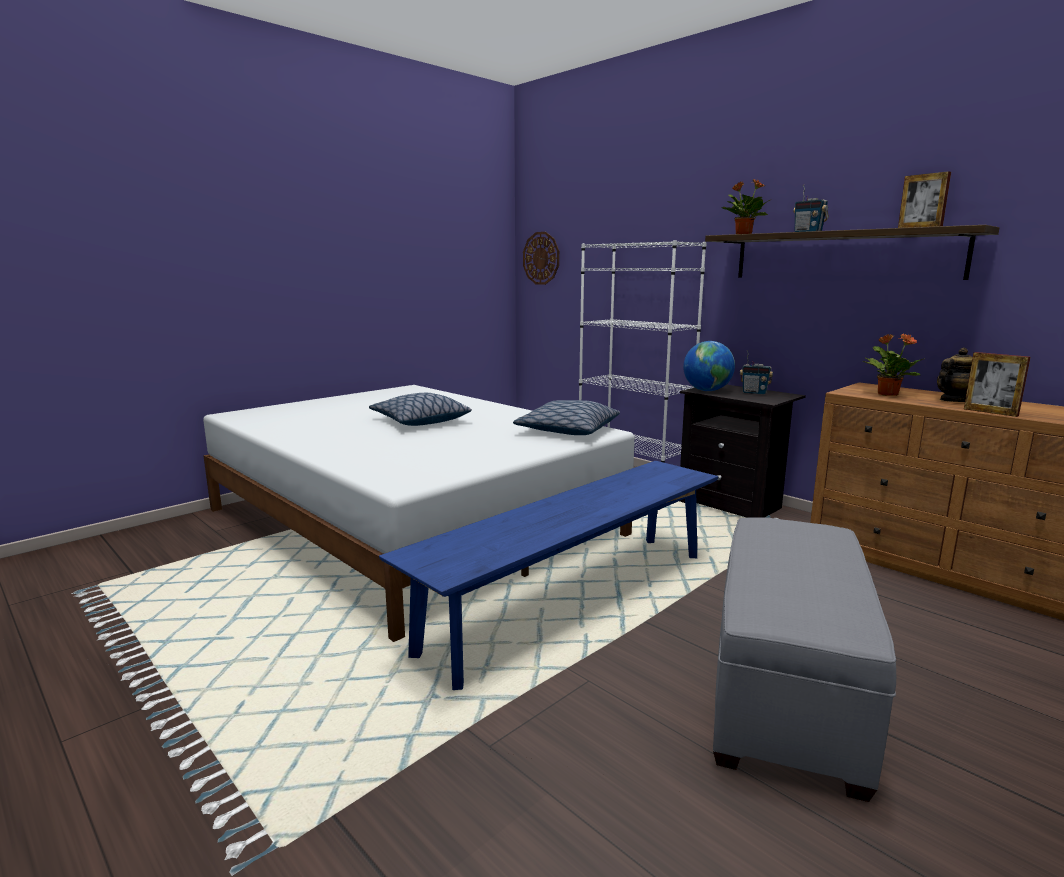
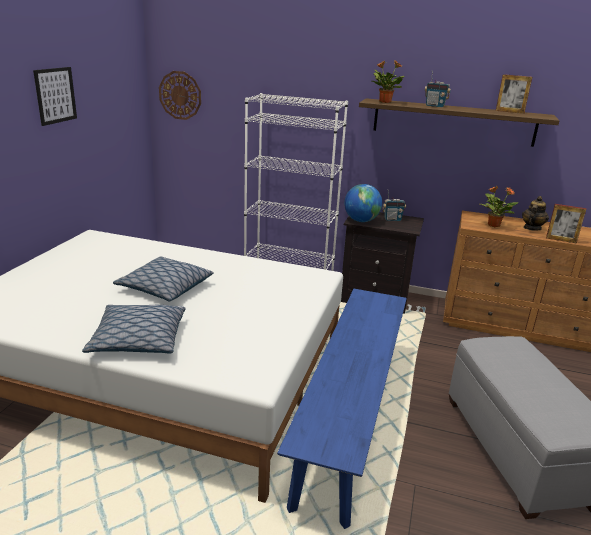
camera: 30 degrees left, 10 degrees up
(389, 242) = (55, 95): none -> picture
(567, 430) = (297, 279): pillow -> pillow (138, 340)

